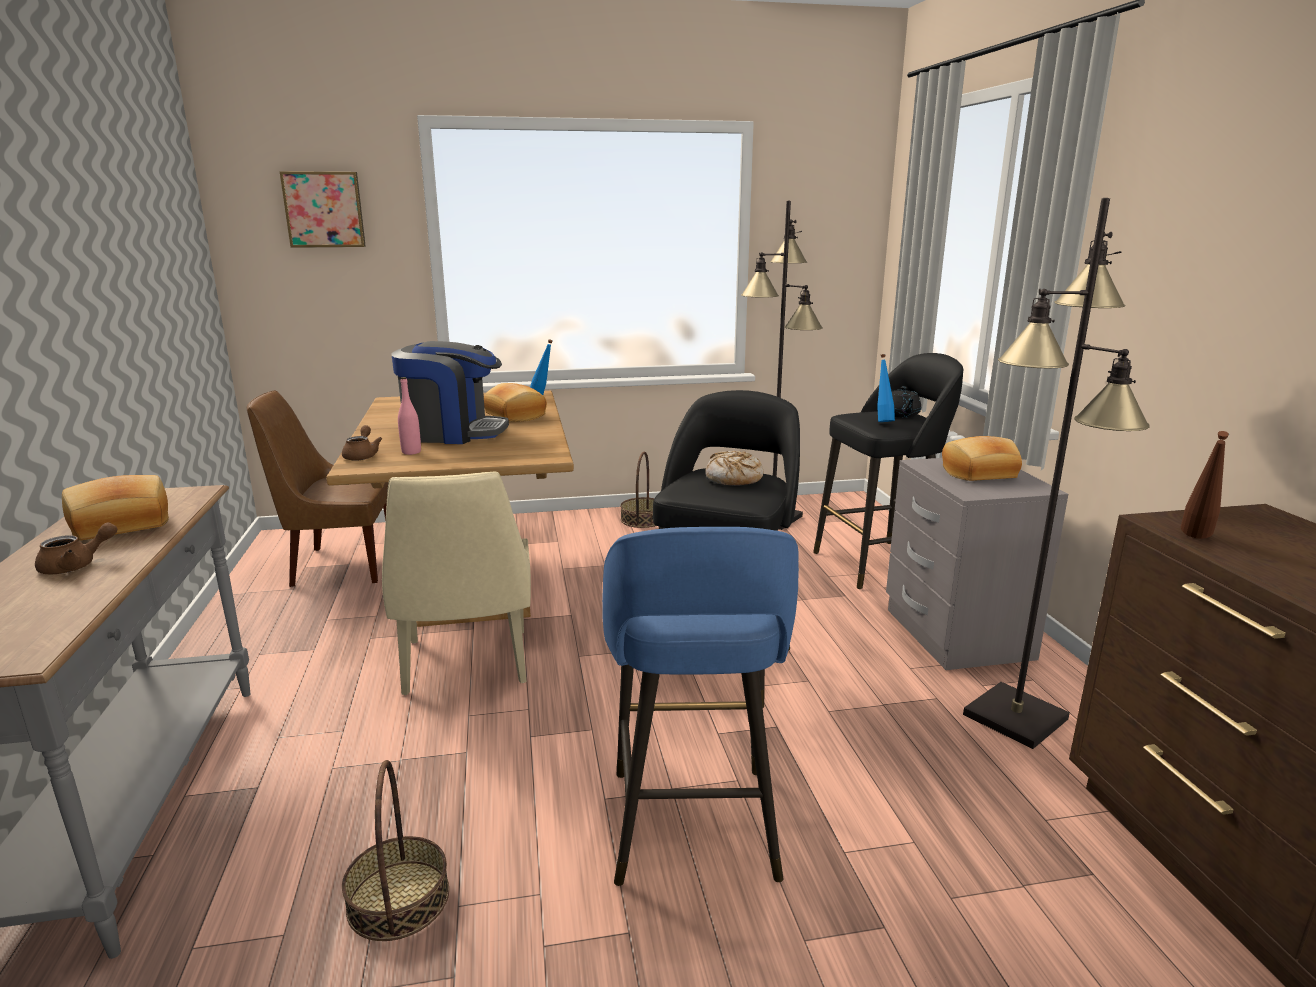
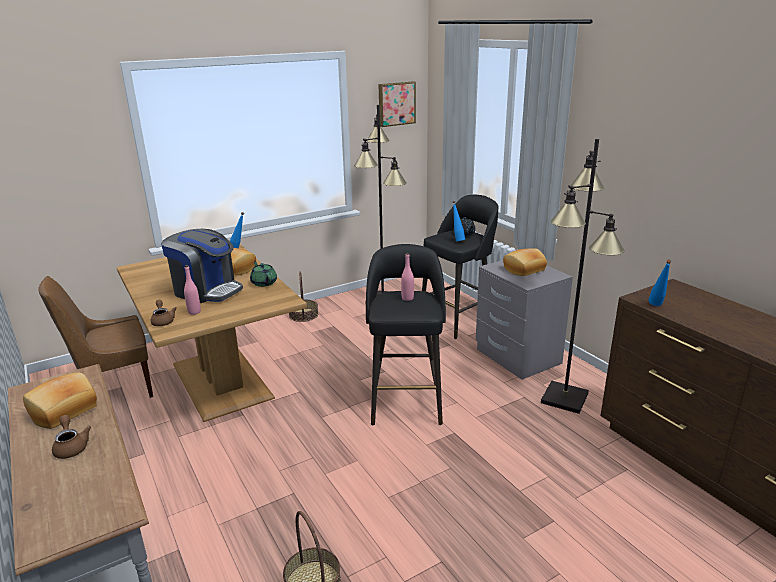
camera: 20 degrees left, 5 degrees up
(76, 566) = (71, 447): brown teapot -> brown teapot turned 60 degrees counterclockwise
(324, 209) = (55, 135): picture -> picture (396, 103)
(453, 433) = (206, 291): coffee machine -> coffee machine turned 45 degrees clockwise
(466, 664) = (255, 439): beige chair -> none
(537, 433) = (264, 282): none -> green teapot
(693, 828) = (442, 500): blue stool -> none
(733, 478) = (407, 298): bread -> pink bottle
(1195, 539) = (656, 307): brown bottle -> blue bottle

